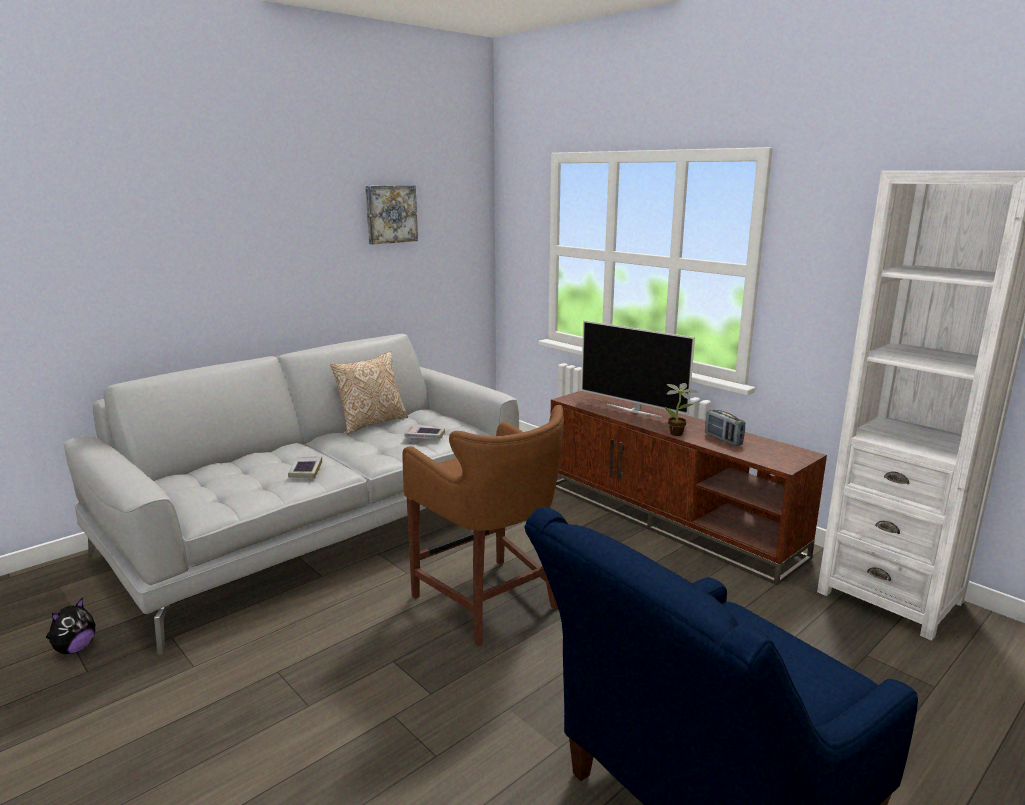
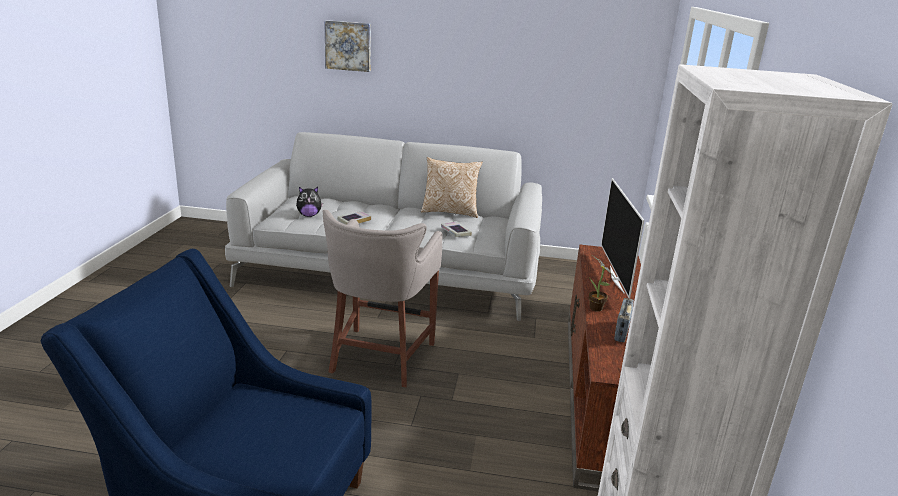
camera: 50 degrees right, 5 degrees up
(75, 649) = (215, 267): plush toy -> plush toy (309, 215)
(390, 214) = (544, 49): picture -> picture (348, 46)
(490, 602) = (380, 358): brown stool -> grey stool

